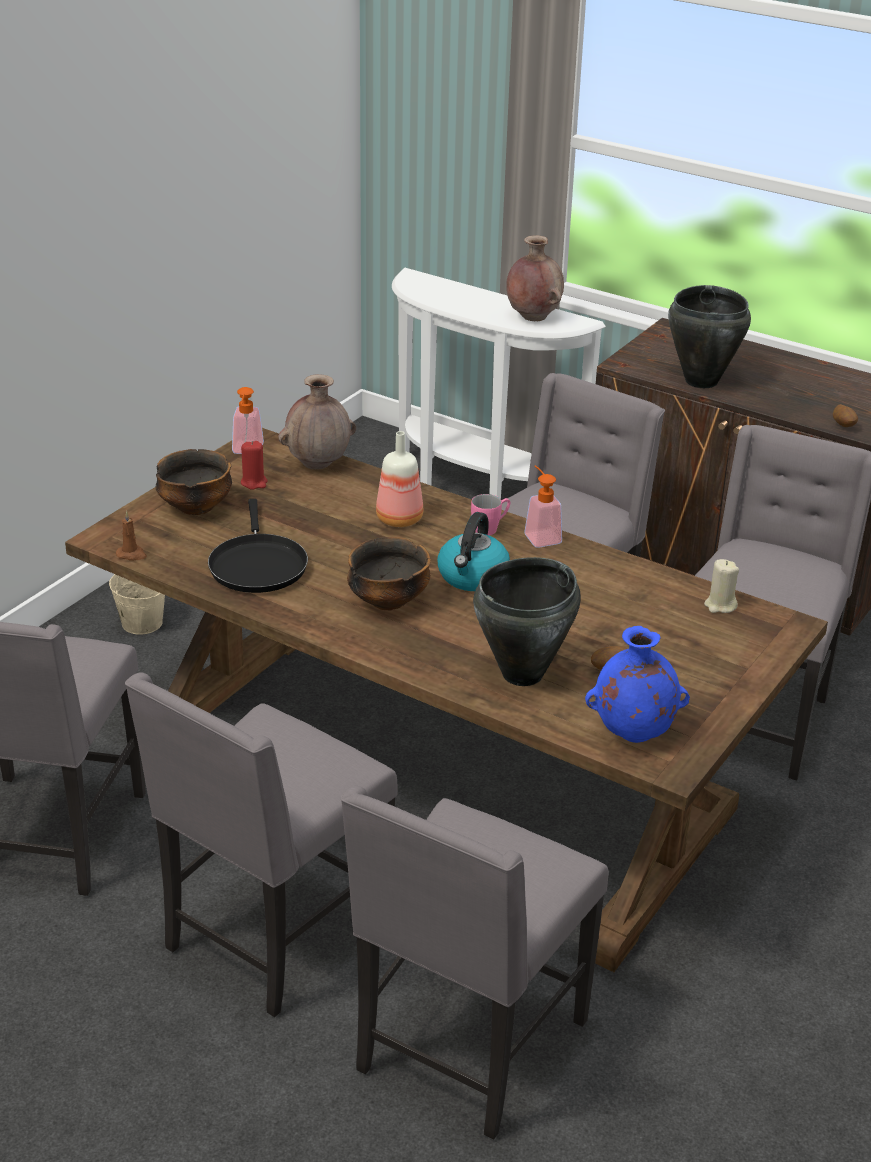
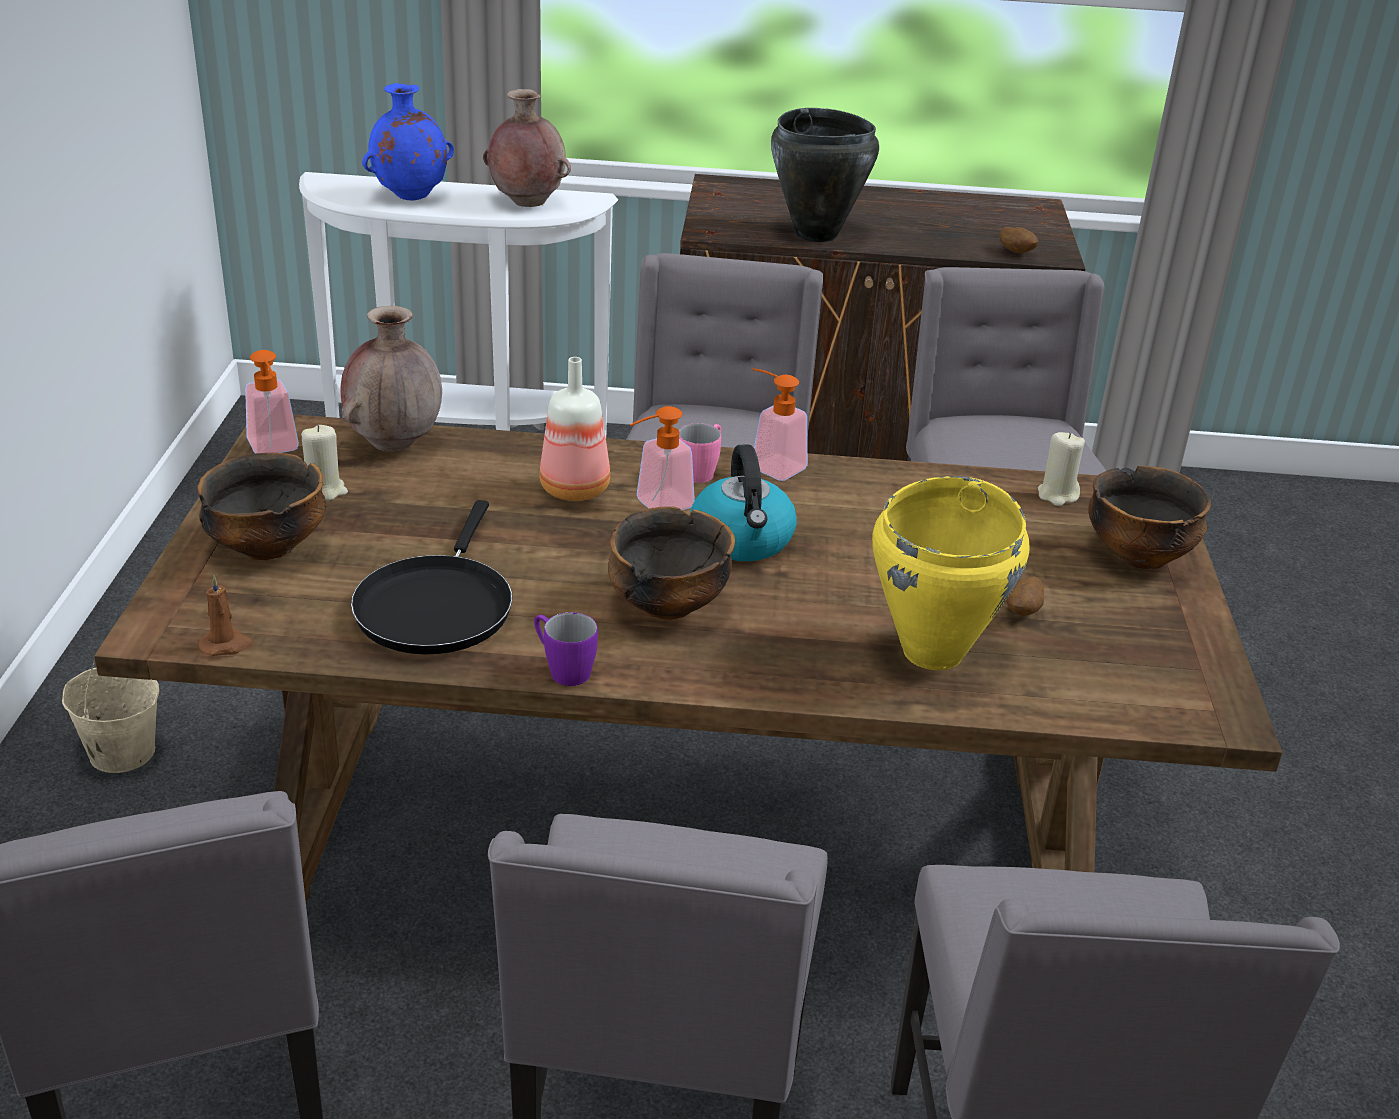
camera: 30 degrees left, 0 degrees up
(254, 482) = (325, 490): red candle -> beige candle
(257, 565) = (436, 606): black frying pan -> black frying pan turned 45 degrees clockwise
(294, 619) = (562, 669): none -> purple mug
(439, 542) = (656, 506): none -> soap dispenser
(523, 674) = (934, 652): black cooking pot -> yellow cooking pot
(632, 734) = (1138, 689): blue vase -> blue vase (410, 196)
(732, 658) = (1138, 555): none -> bowl

